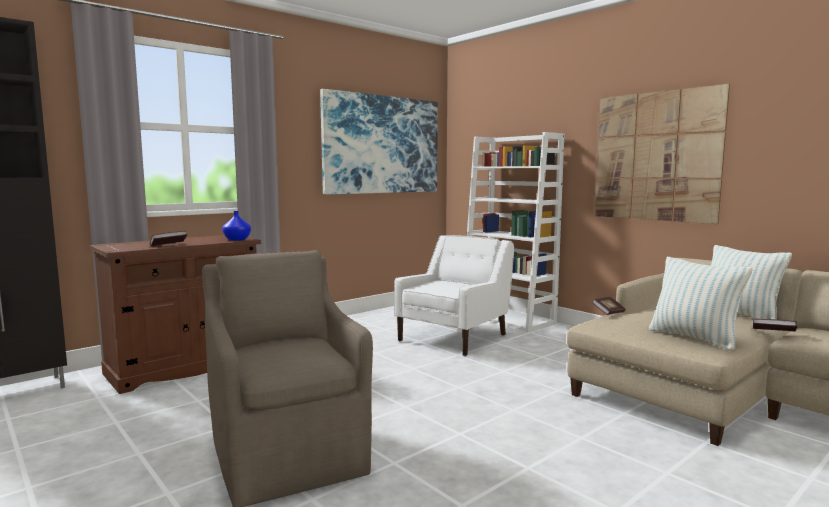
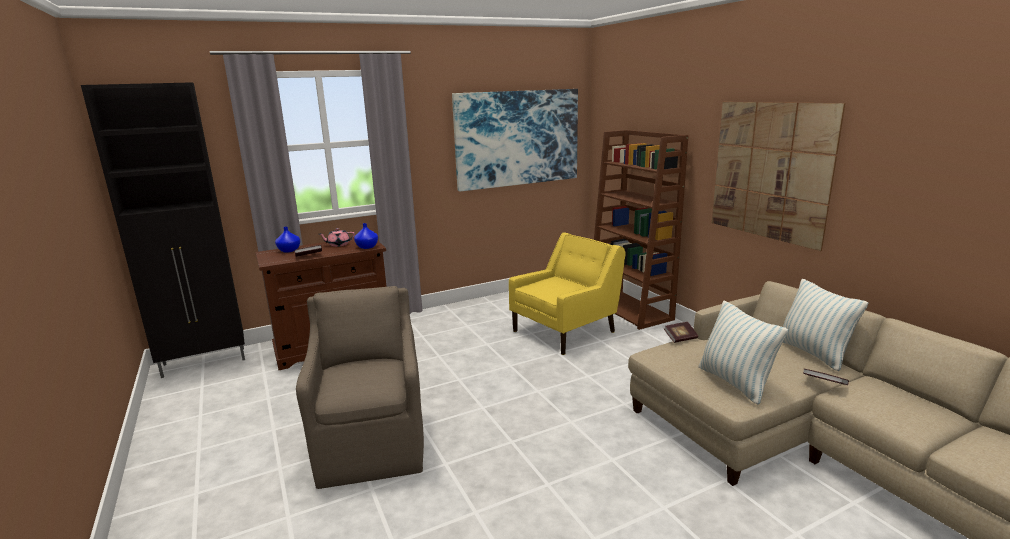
camera: 15 degrees right, 10 degrees up
(137, 243) = (289, 250): none -> blue vase
(198, 239) = (338, 244): none -> pink teapot
(454, 337) = (566, 331): white armchair -> yellow armchair
(508, 318) = (630, 310): white bookcase -> brown bookcase

